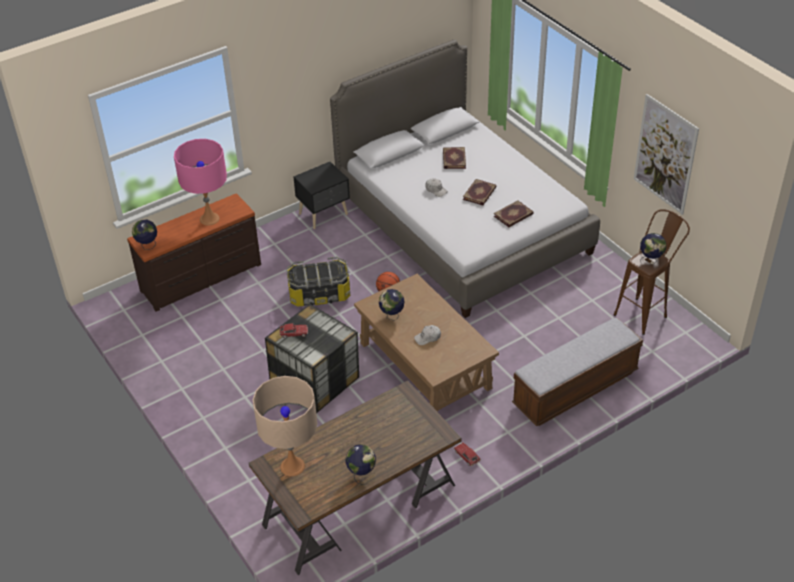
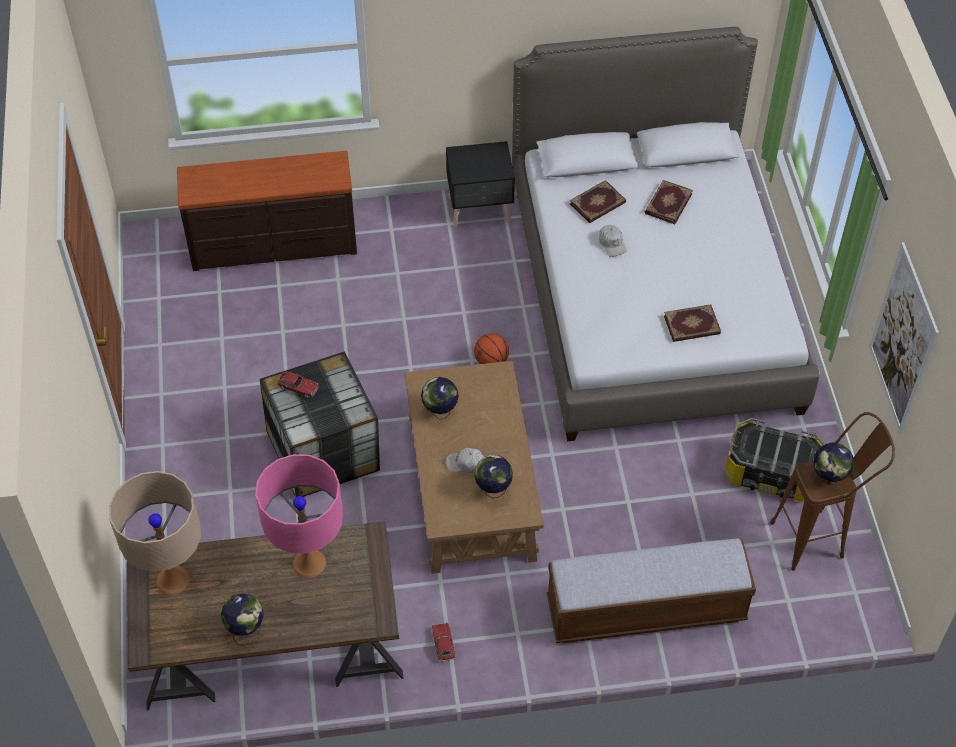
camera: 25 degrees right, 10 degrees up
(147, 246) = (193, 188): globe -> globe (493, 490)
(209, 219) = (290, 177): pink table lamp -> pink table lamp (309, 563)
(319, 294) = (402, 328): storage box -> storage box (771, 474)
(480, 193) = (668, 273): book -> book (598, 204)

